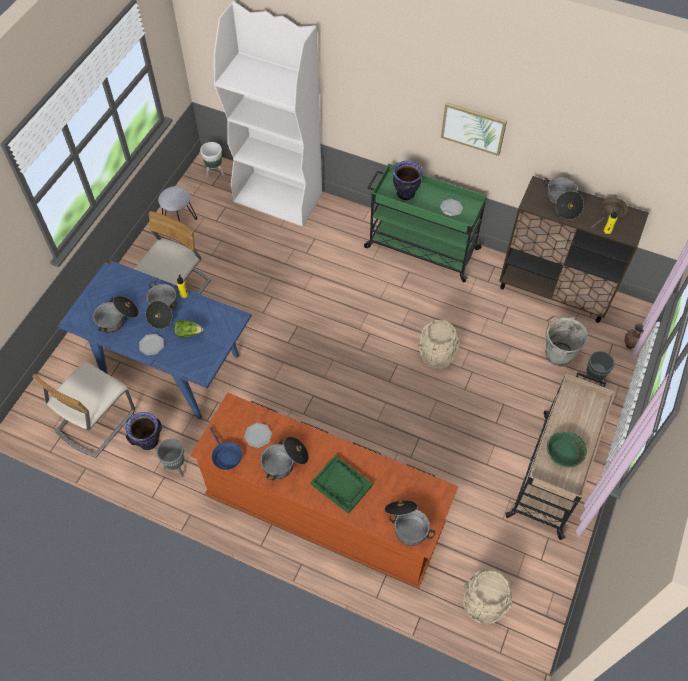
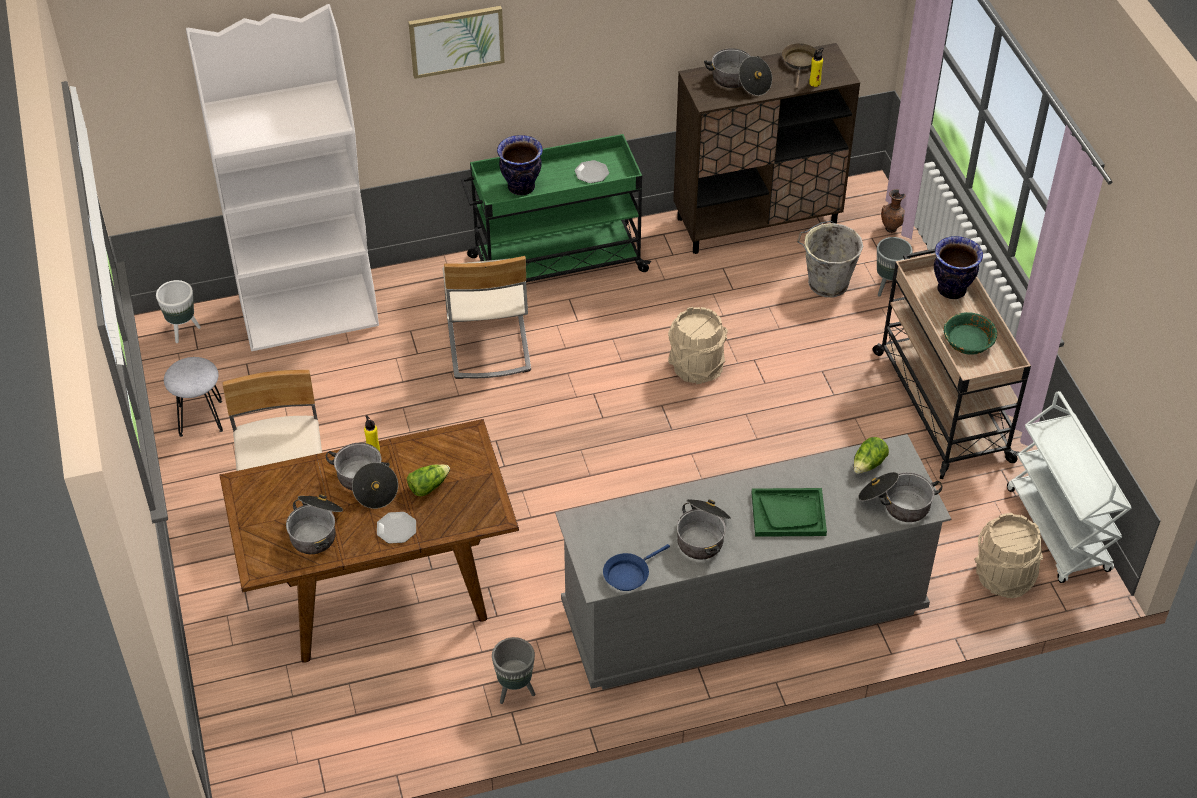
camera: 40 degrees left, 10 degrees down
(95, 421) = (348, 716): beige chair -> beige chair (487, 343)
(148, 441) = (447, 689): vase -> vase (951, 290)
(170, 366) = (380, 589): blue dining table -> brown dining table
(226, 455) = (629, 574): blue frying pan -> blue frying pan turned 120 degrees clockwise
(258, 436) = (643, 530): plate -> none
(325, 510) = (743, 610): brown dresser -> grey dresser
(416, 488) = (868, 464): none -> lettuce
(473, 128) = (580, 45): picture -> picture (456, 40)
(545, 601) = (1059, 530): none -> white cart

